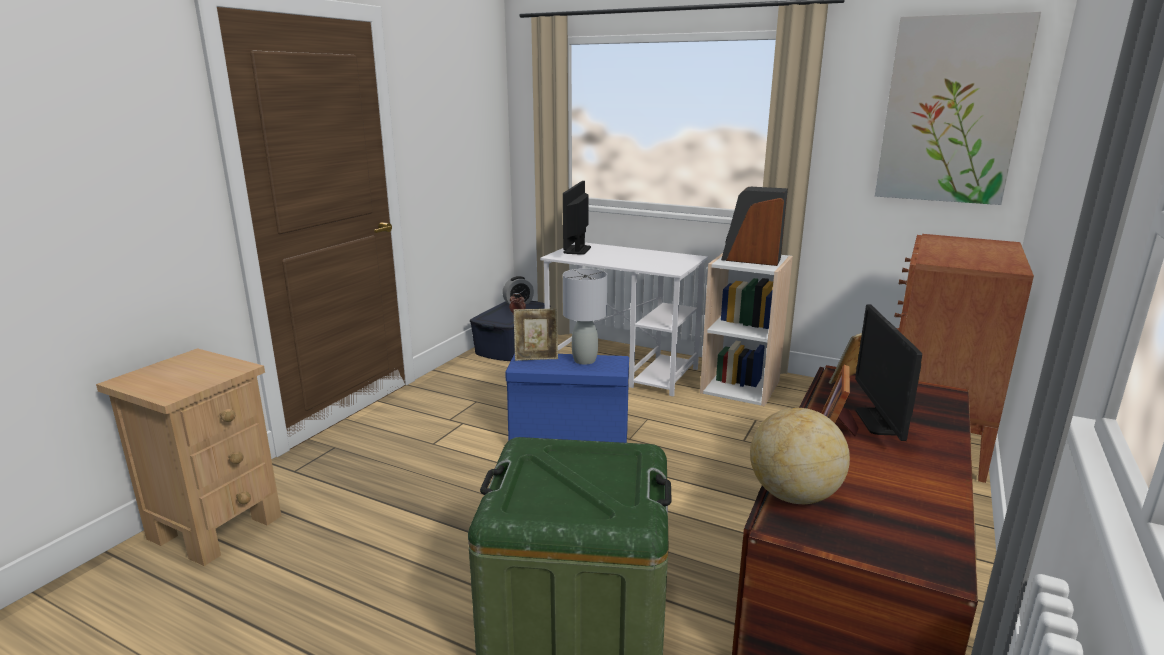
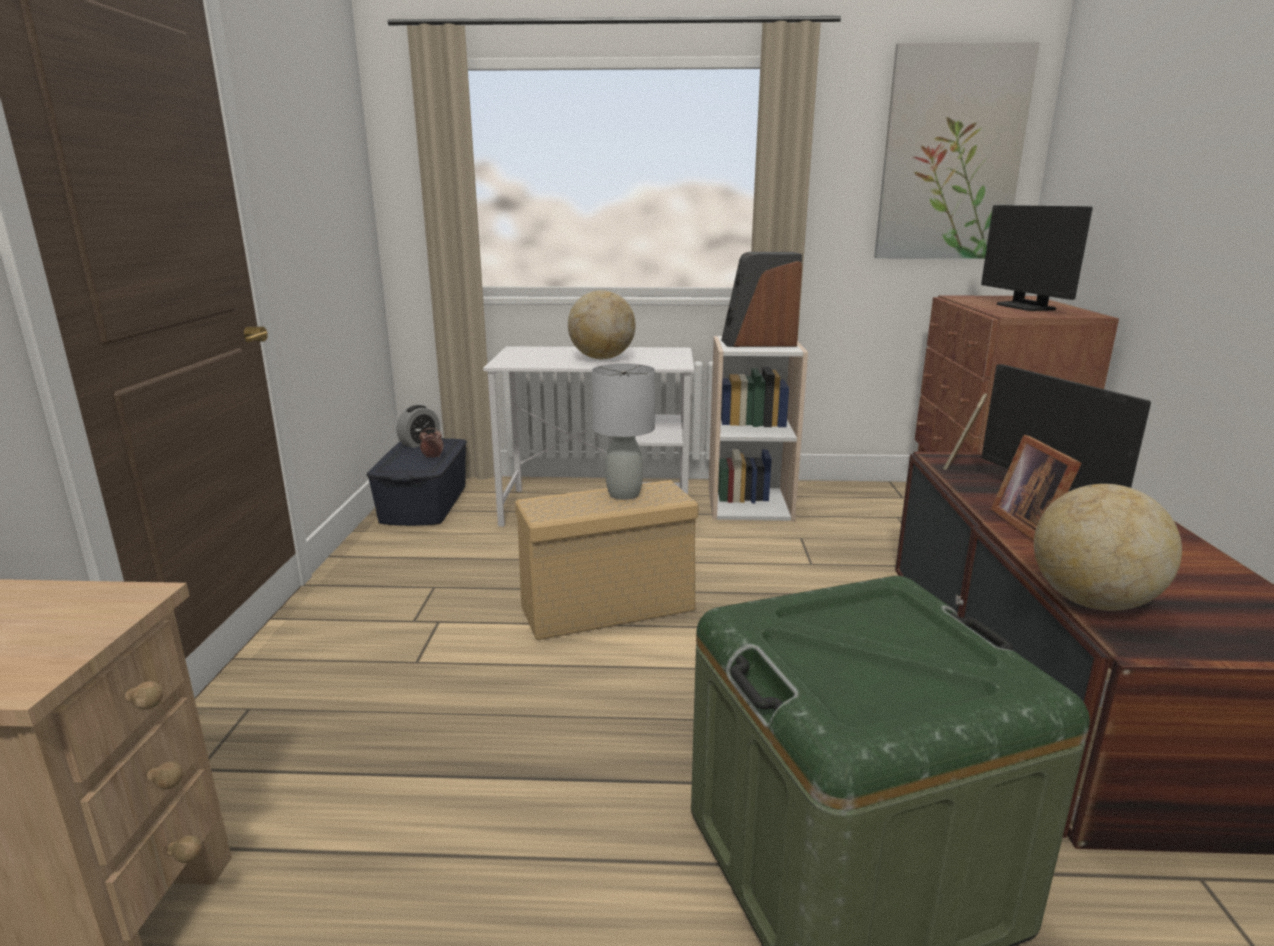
camera: 25 degrees left, 0 degrees up
(536, 357) = (554, 500): picture frame -> none
(571, 438) = (610, 608): blue storage box -> beige storage box
(577, 250) = (521, 355): monitor -> monitor (1025, 307)
(627, 259) = (602, 358): none -> globe

